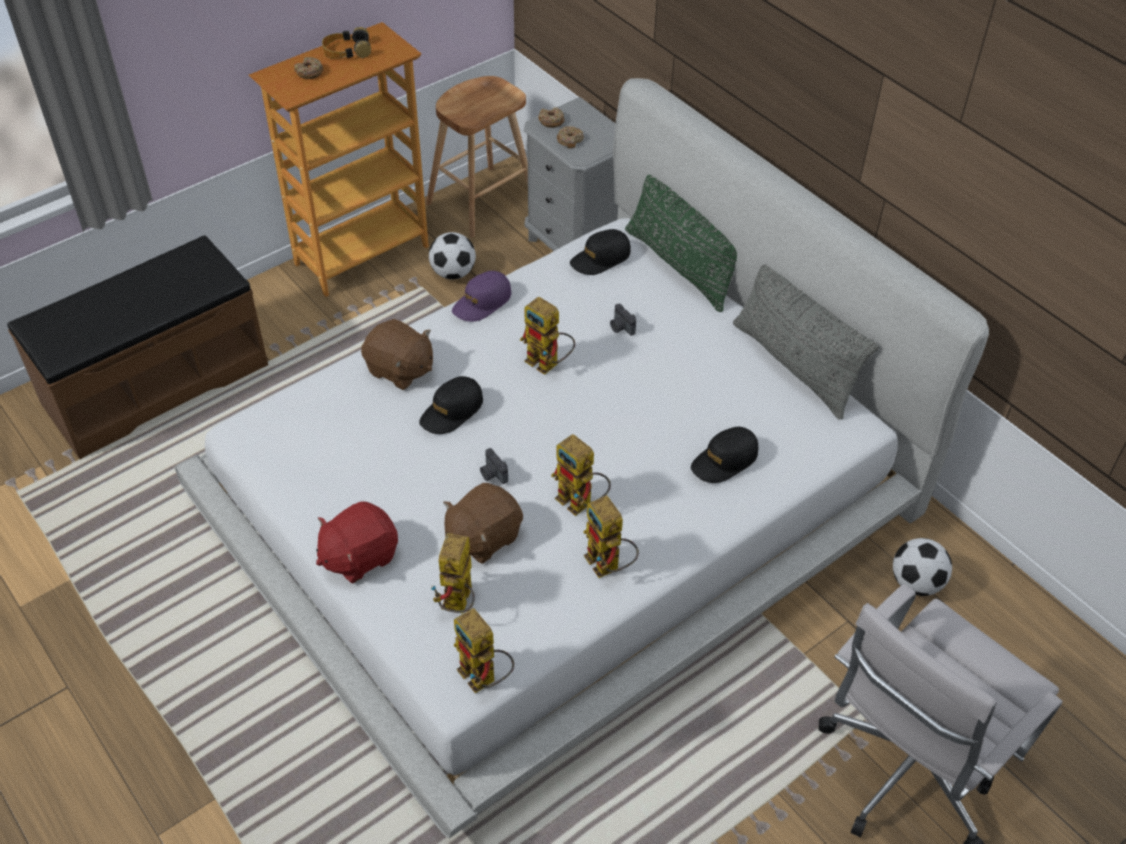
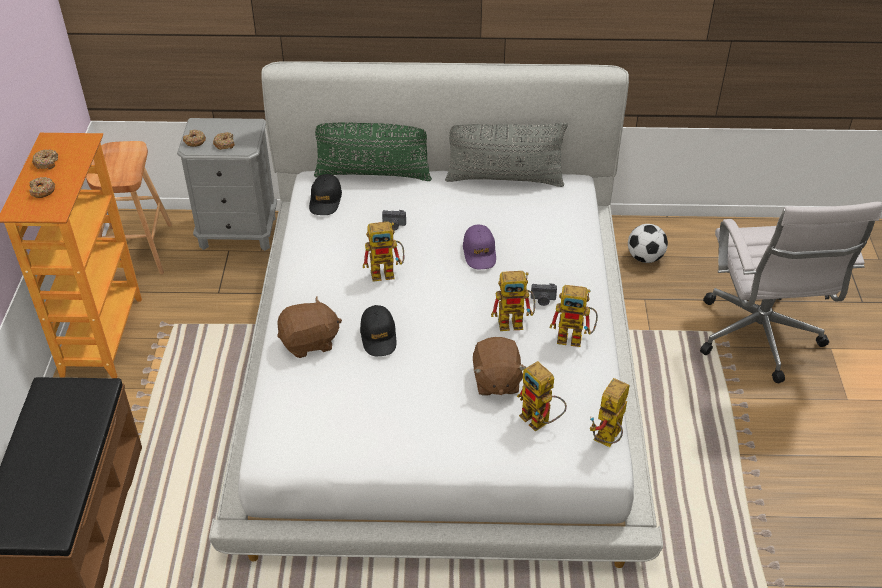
camera: 50 degrees left, 5 degrees down
(347, 51) = (46, 163): headphones -> donut
(359, 556) = (450, 449): red plush toy -> none
(453, 273) = (183, 301): football -> none
(482, 302) = (297, 271): purple cap -> purple cap (479, 252)
(484, 679) = (607, 441): toy robot -> toy robot turned 120 degrees clockwise
(492, 474) = (451, 347): camera -> camera (543, 300)
(724, 460) = (546, 245): black cap -> none

